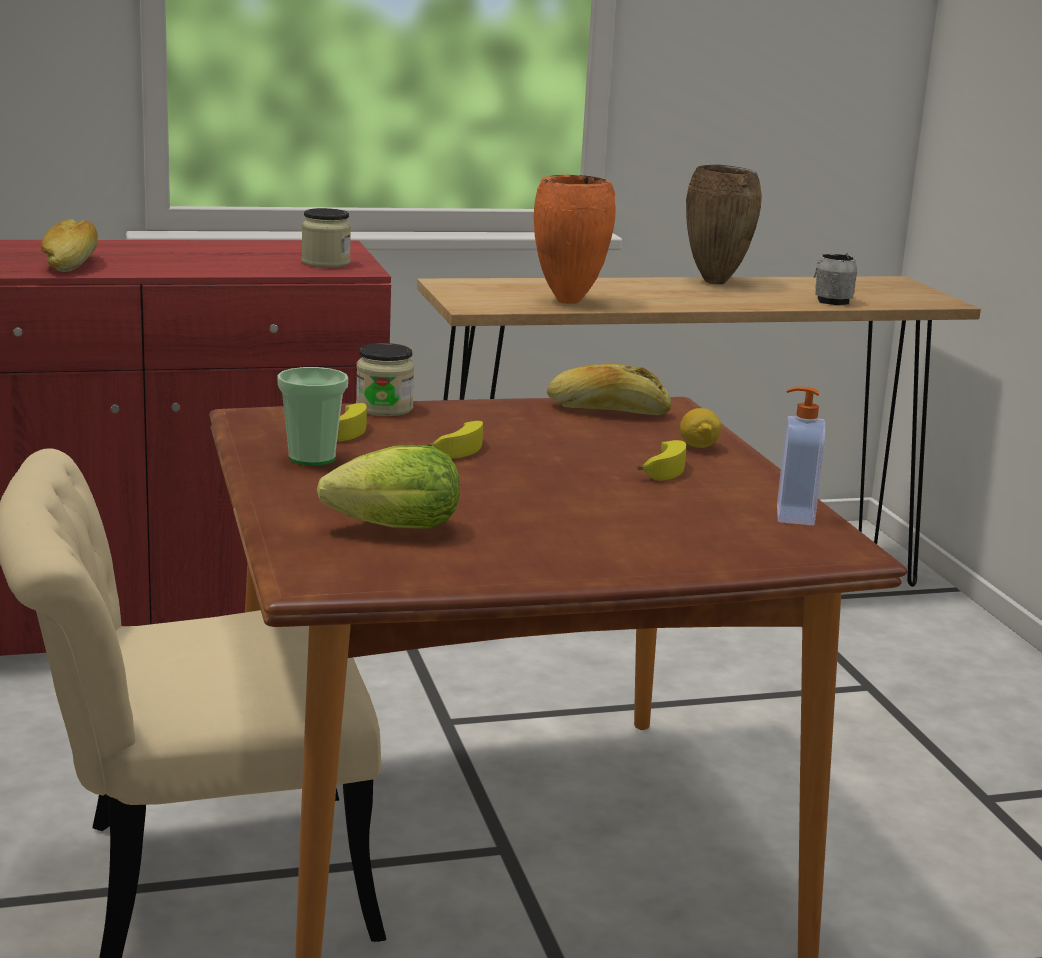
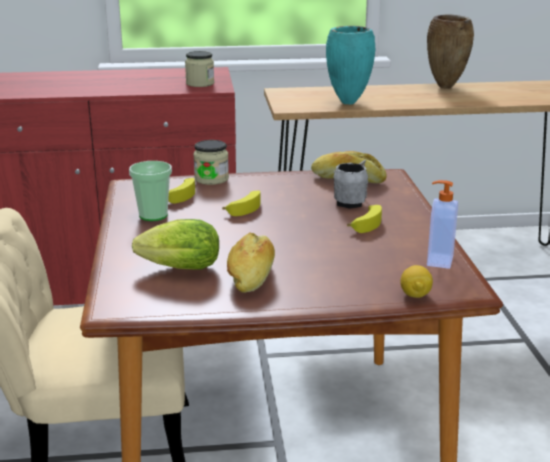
camera: 10 degrees right, 5 degrees up
(71, 264) = (52, 88): bread -> bread (251, 276)
(567, 302) = (347, 103): orange vase -> turquoise vase
(698, 446) = (395, 206): lemon -> lemon (415, 295)
(834, 300) = (517, 98): grey mug -> grey mug (352, 201)

